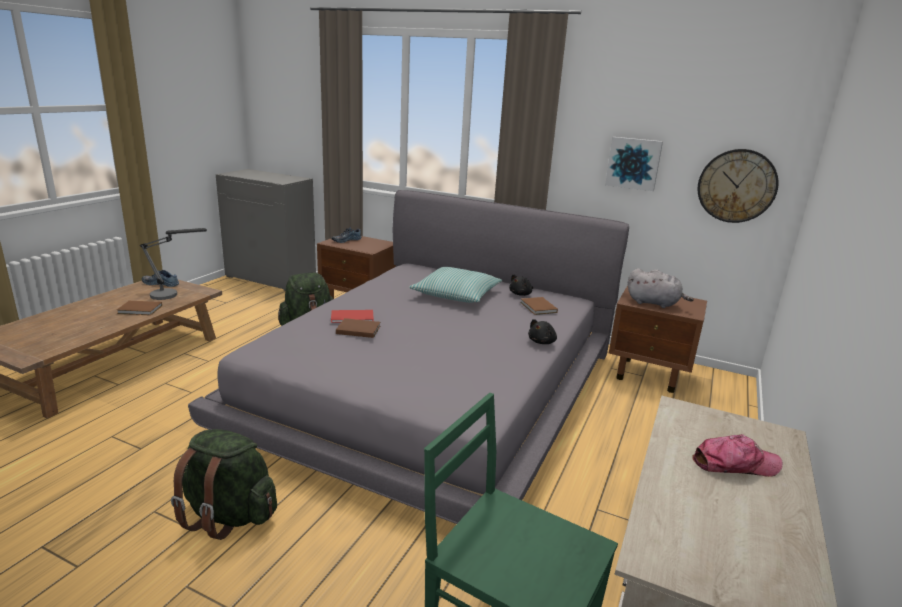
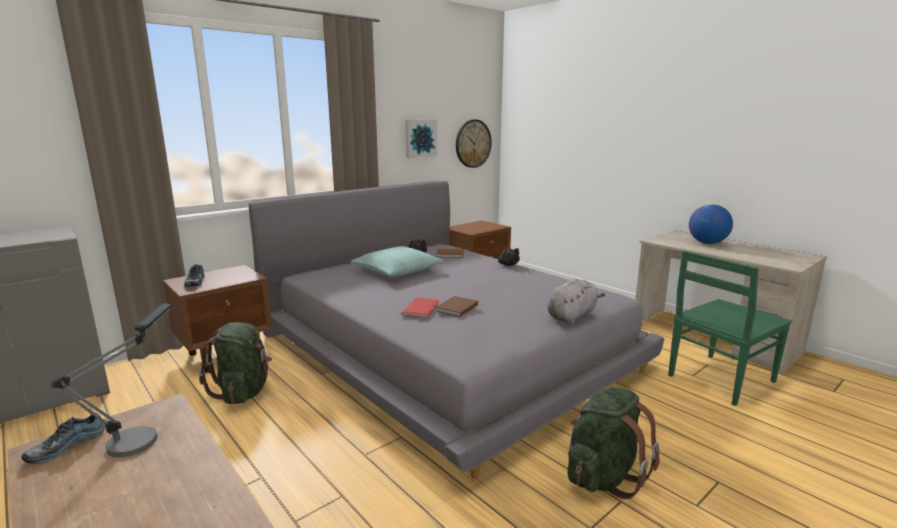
camera: 65 degrees left, 5 degrees down
(140, 310) = (175, 465): brown book -> none
(654, 303) = (478, 228): grey plush toy -> grey plush toy (572, 316)
(734, 464) = (707, 243): cap -> globe

